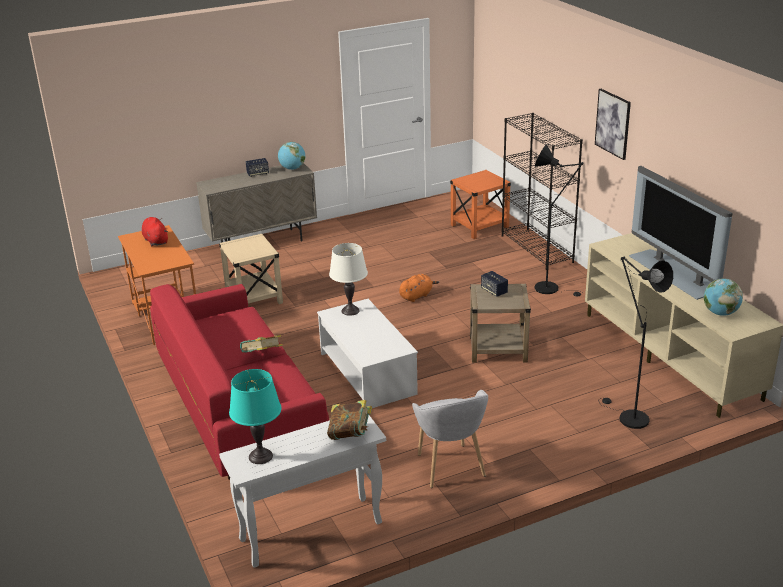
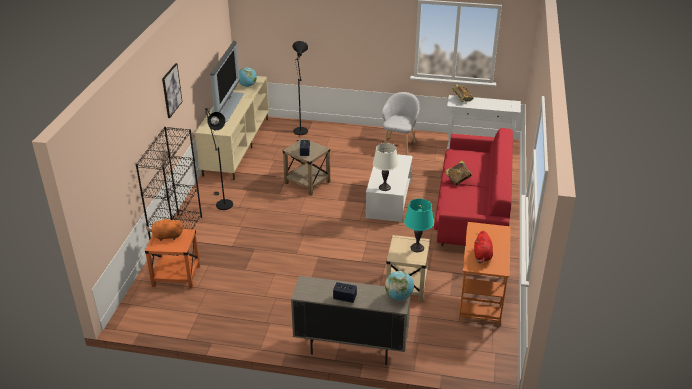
camera: 145 degrees left, 5 degrees up
(260, 456) = (504, 105): turquoise table lamp -> turquoise table lamp (417, 248)
(292, 169) = (310, 290): globe -> globe (399, 296)
(416, 296) = (302, 235): orange plush toy -> orange plush toy (166, 236)

